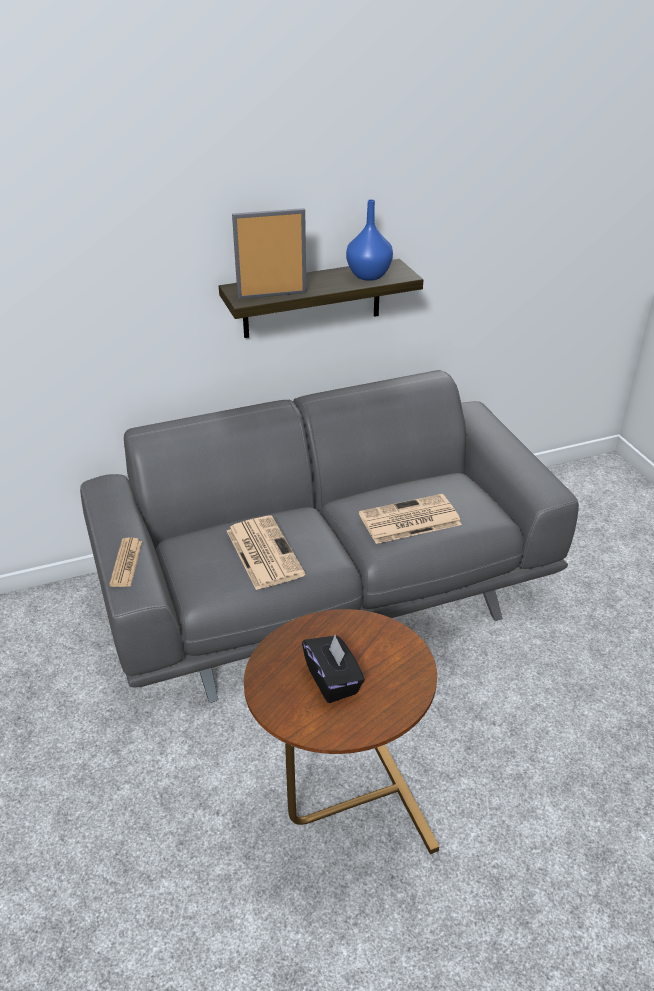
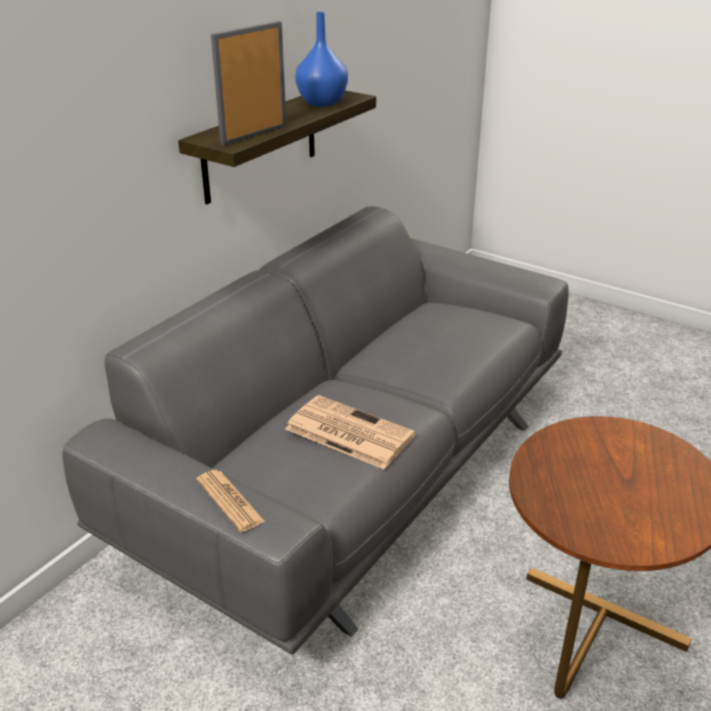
camera: 35 degrees left, 5 degrees down
(333, 680) = (620, 491): black tissue box -> none
(408, 520) = (446, 351): newspaper -> none

